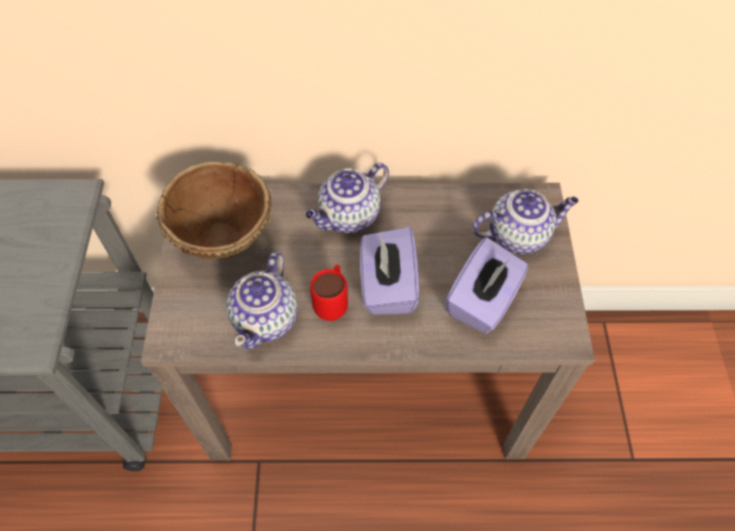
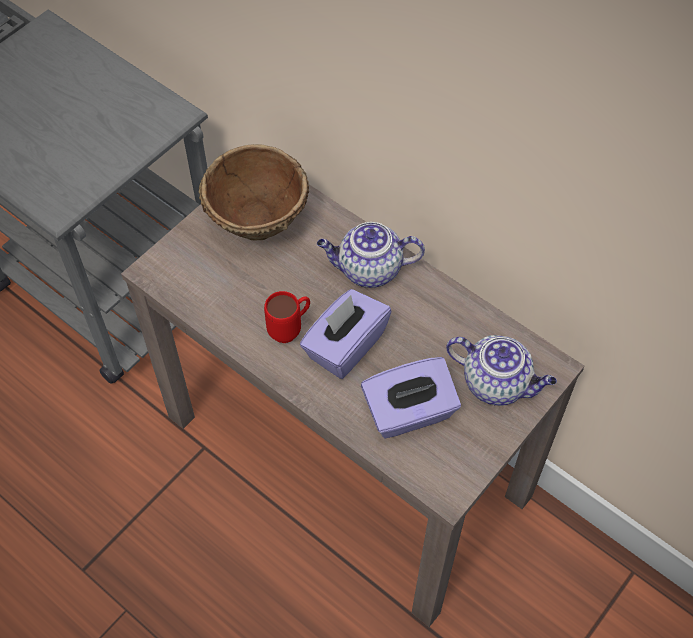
camera: 40 degrees right, 0 degrees up
(267, 318) = (232, 305): teapot -> none

